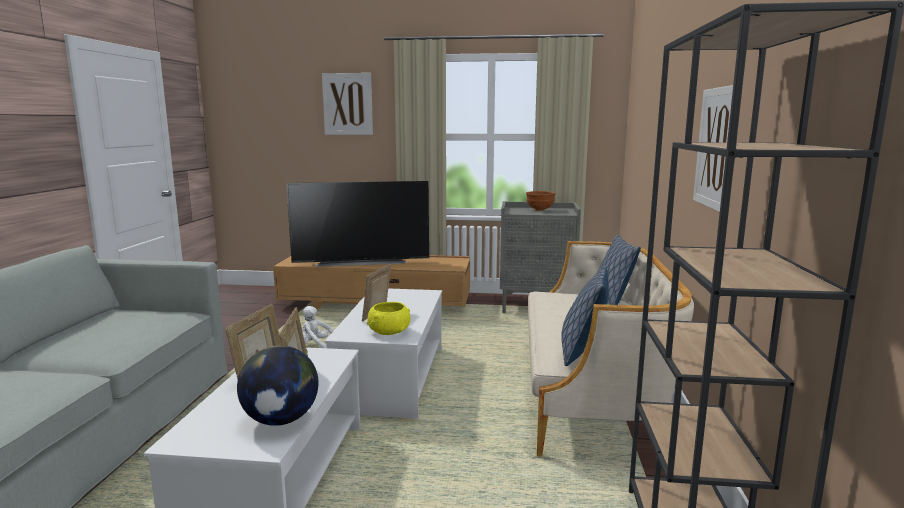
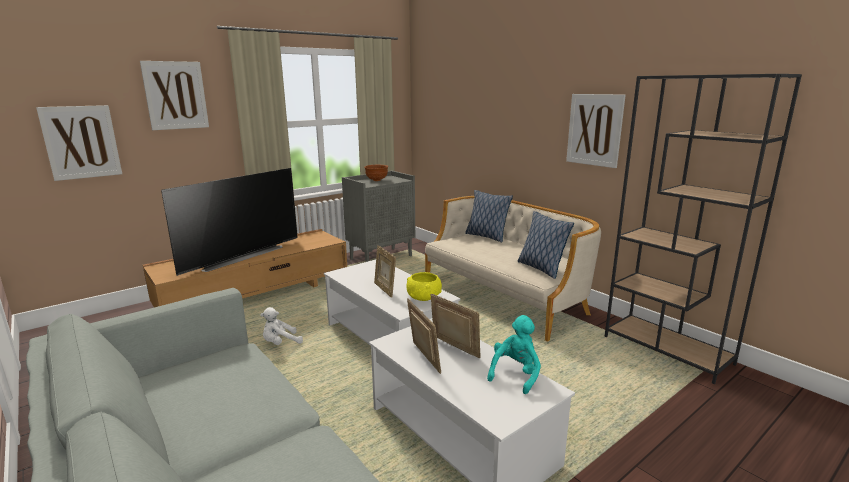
camera: 45 degrees left, 5 degrees up
(274, 141) = (81, 142): none -> picture
(281, 420) = (515, 374): globe -> turquoise plush toy

